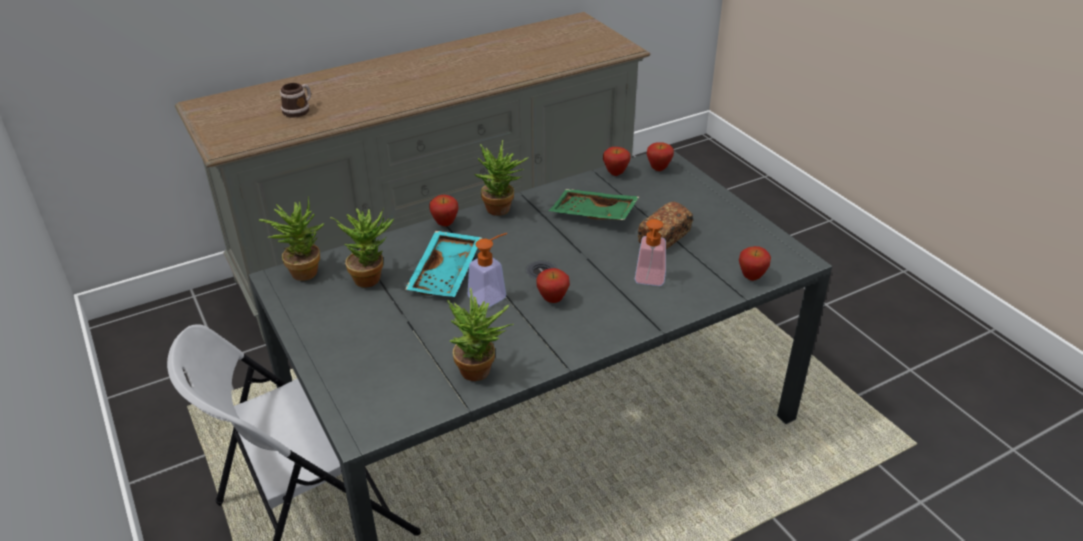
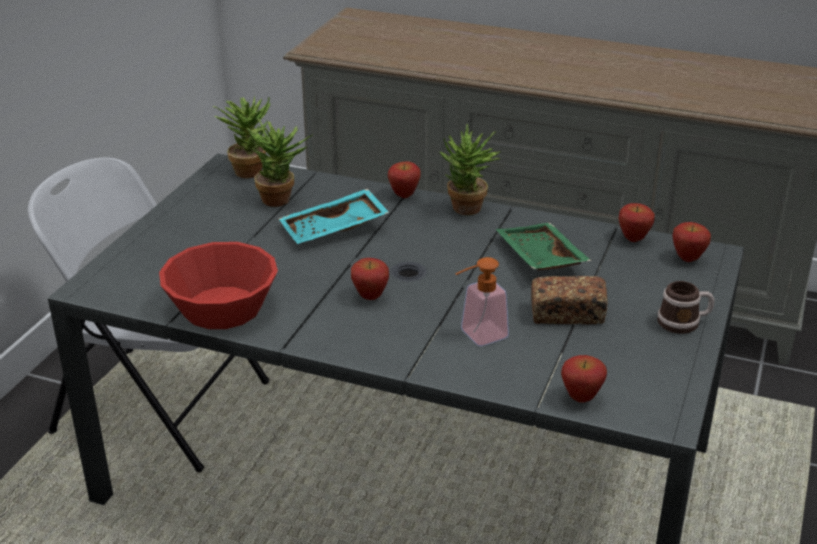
camera: 50 degrees right, 5 degrees down
(299, 110) = (413, 46): mug -> mug (684, 322)
(481, 373) = (221, 307): potted plant -> red bowl
(492, 295) = (335, 264): soap dispenser -> none

